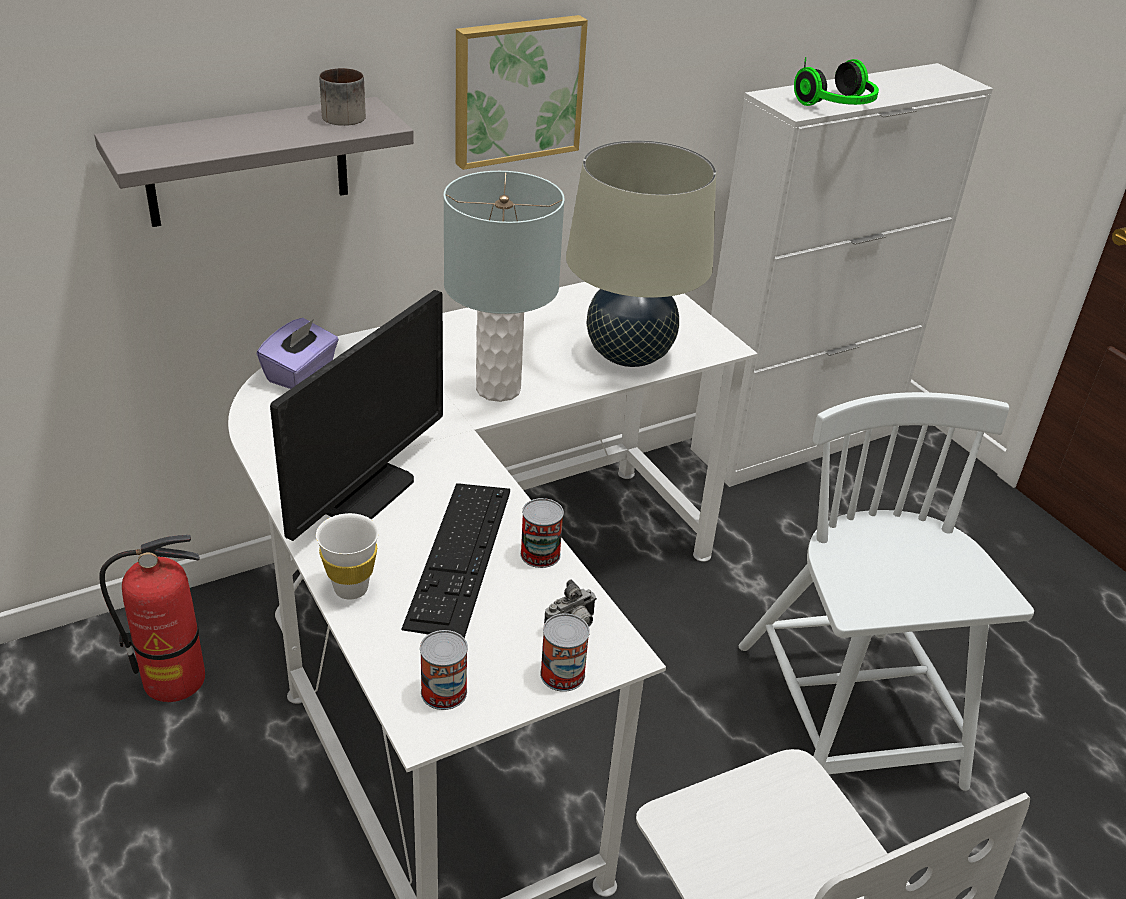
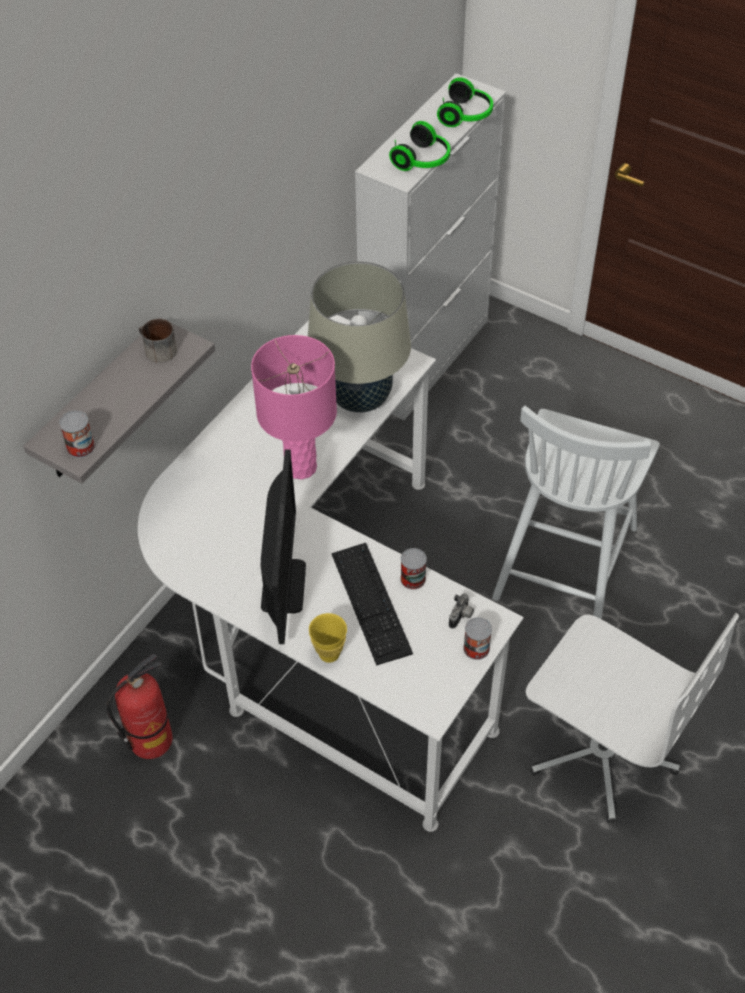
camera: 25 degrees left, 15 degrees up
(301, 373) = (168, 514): purple tissue box -> none
(351, 588) = (329, 654): white cup -> yellow cup
(444, 692) = (425, 689): can -> can (80, 447)
(497, 389) = (300, 467): grey table lamp -> pink table lamp
(516, 90) = (230, 257): picture -> none
(848, 718) = (565, 560): white chair -> white chair turned 120 degrees counterclockwise
(925, 91) = (467, 115): none -> headphones

